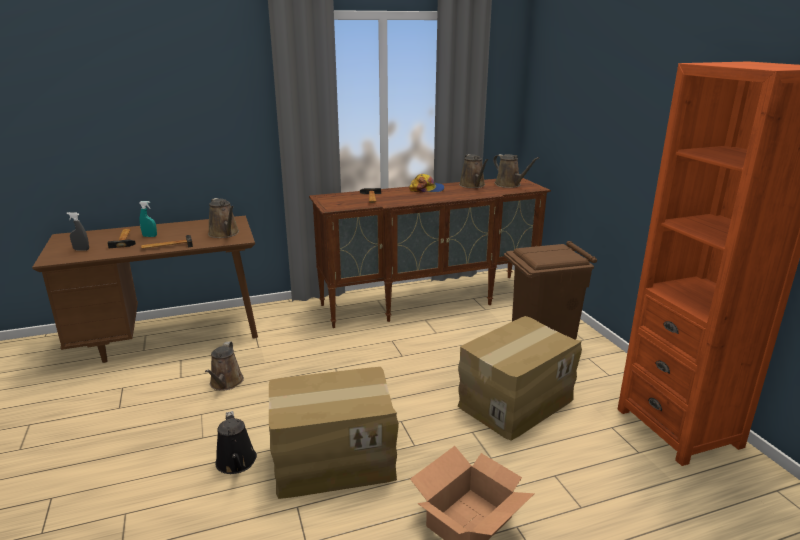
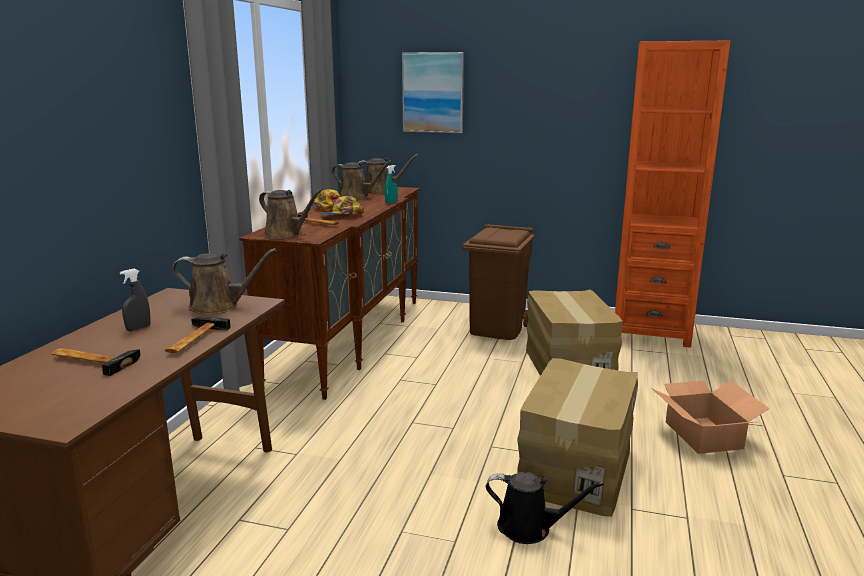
camera: 55 degrees left, 5 degrees down
(81, 250) = (68, 395): grey spray bottle -> grey spray bottle (138, 328)
(150, 236) = (120, 344): turquoise spray bottle -> turquoise spray bottle (391, 202)
(225, 383) = (352, 497): brown watering can -> brown watering can (286, 235)
(406, 197) = (342, 215): none -> cap
(575, 98) = (433, 92): none -> picture

